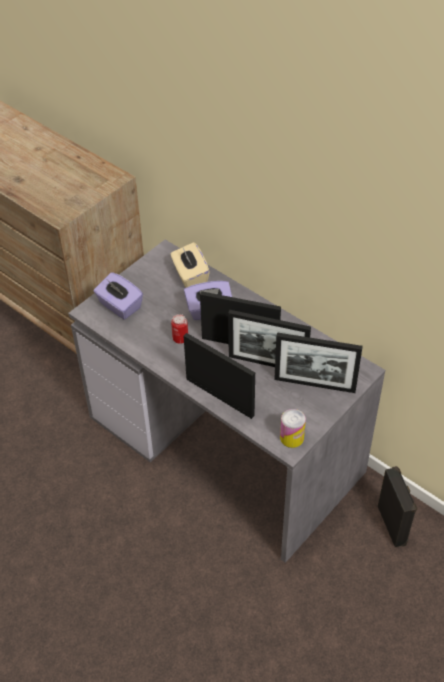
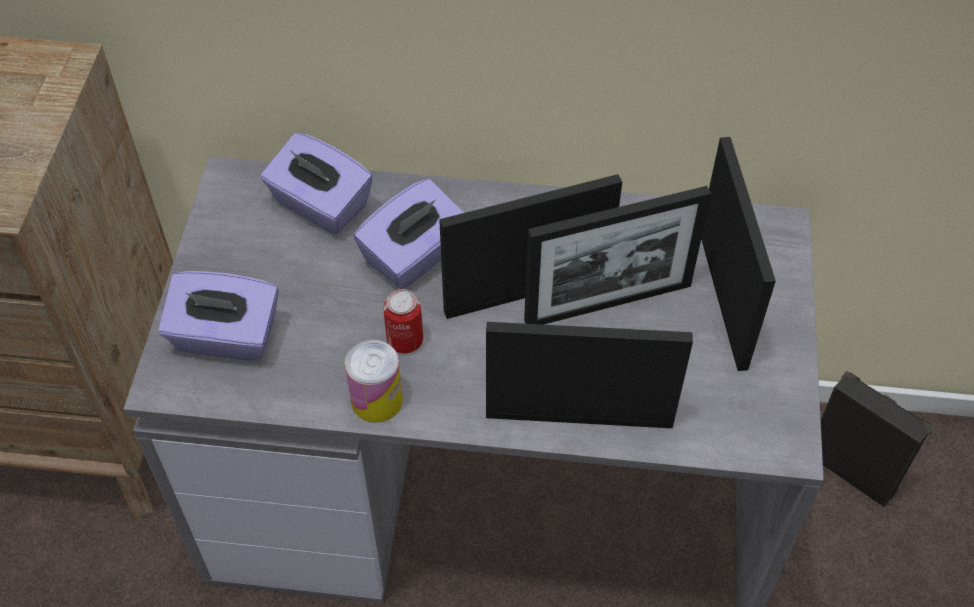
camera: 35 degrees left, 5 degrees up
(190, 276) = (320, 205): beige tissue box -> purple tissue box
(292, 437) = (773, 423): can -> can (376, 400)
(314, 384) = (722, 298): picture frame -> picture frame turned 75 degrees counterclockwise

